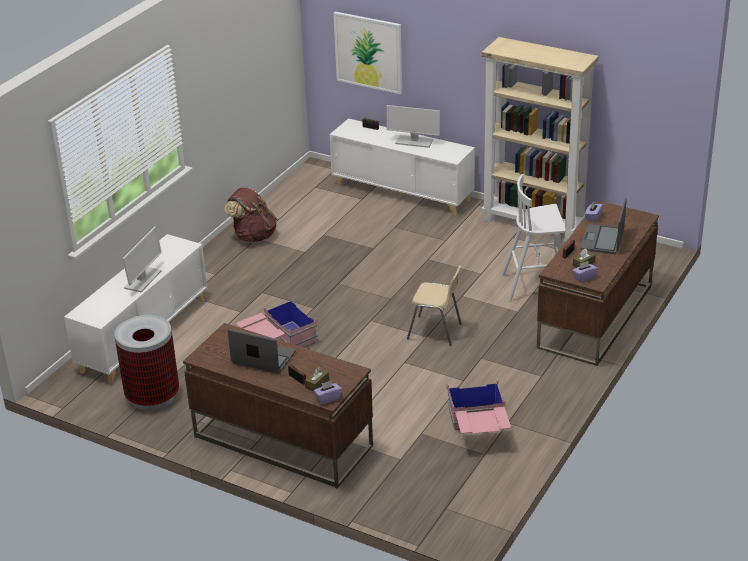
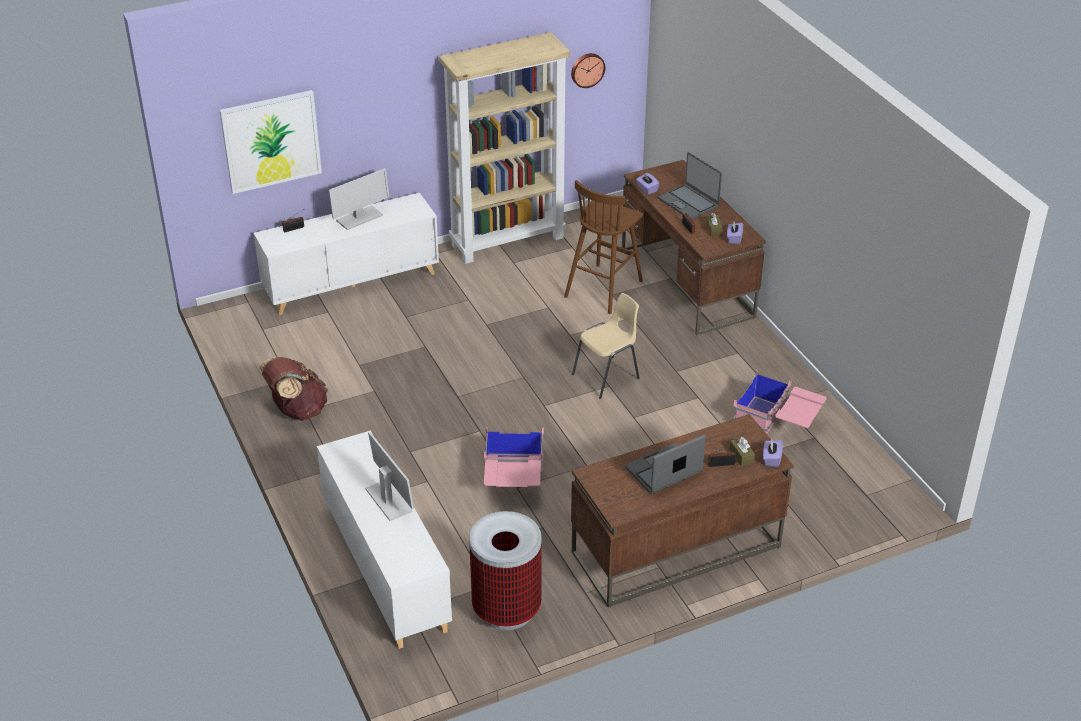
camera: 55 degrees left, 5 degrees up
(536, 285) = (604, 288): white stool -> brown stool
(633, 105) = (587, 69): none -> wall clock

